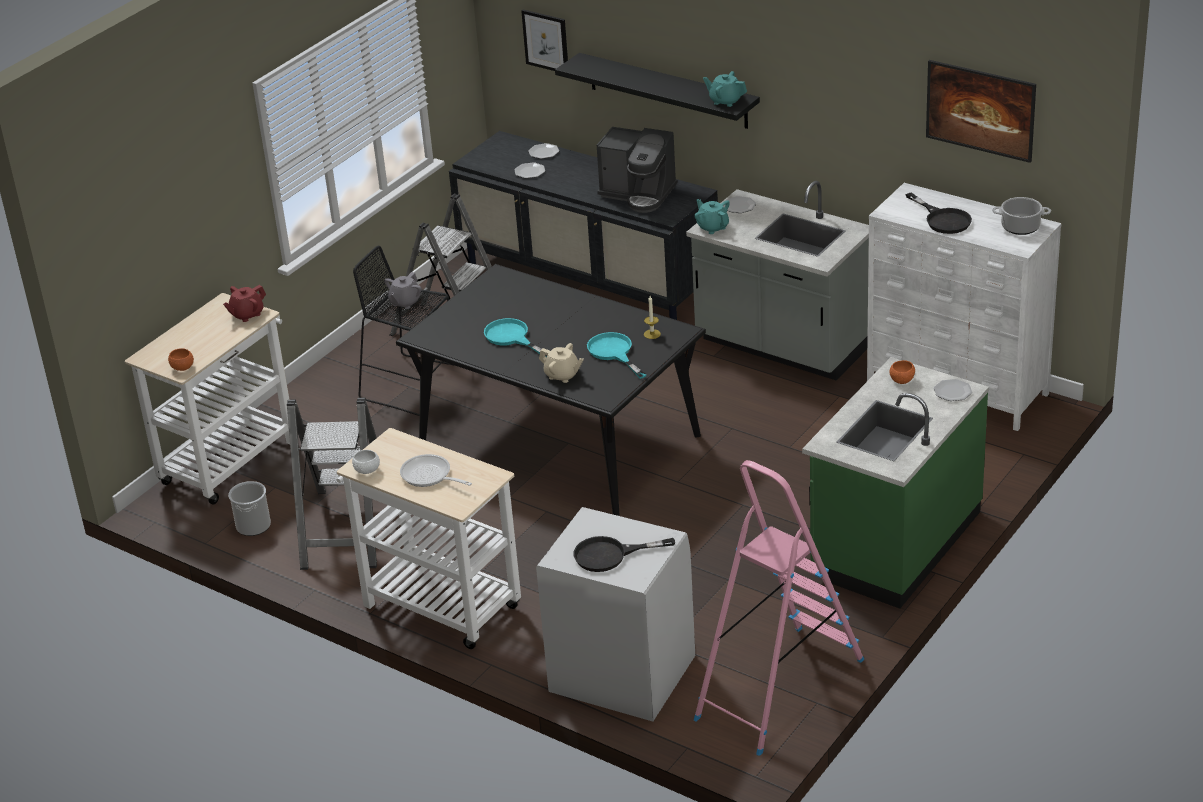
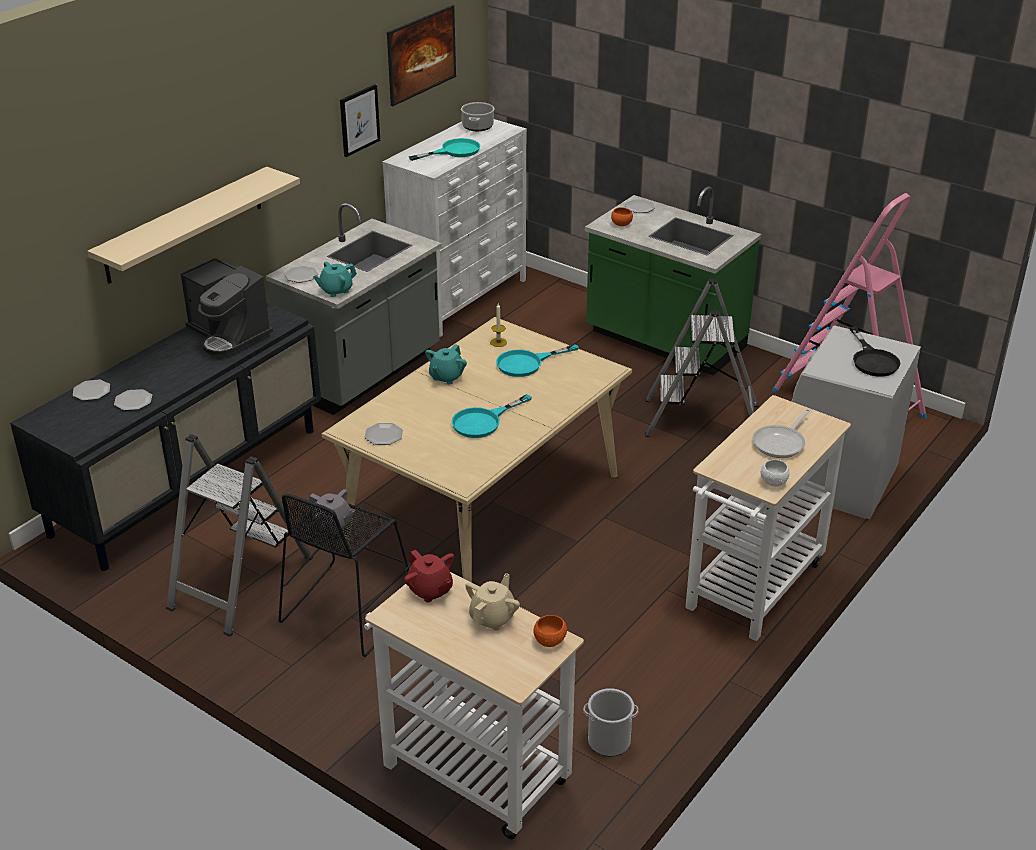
camera: 90 degrees left, 0 degrees up
(346, 529) = (623, 660): grey step ladder -> grey step ladder (704, 419)
(490, 291) = (383, 435): none -> plate
(546, 41) = (46, 265): picture -> picture (359, 120)
(557, 439) = (484, 508): black dining table -> beige dining table
(562, 375) = (561, 392): beige teapot -> beige teapot (492, 617)
(638, 194) = (229, 335): coffee machine -> coffee machine turned 105 degrees clockwise
(668, 91) = (184, 225): black shelf -> beige shelf
(725, 101) = (266, 181): turquoise teapot -> turquoise teapot (446, 377)
(943, 219) = (454, 151): black frying pan -> turquoise frying pan

